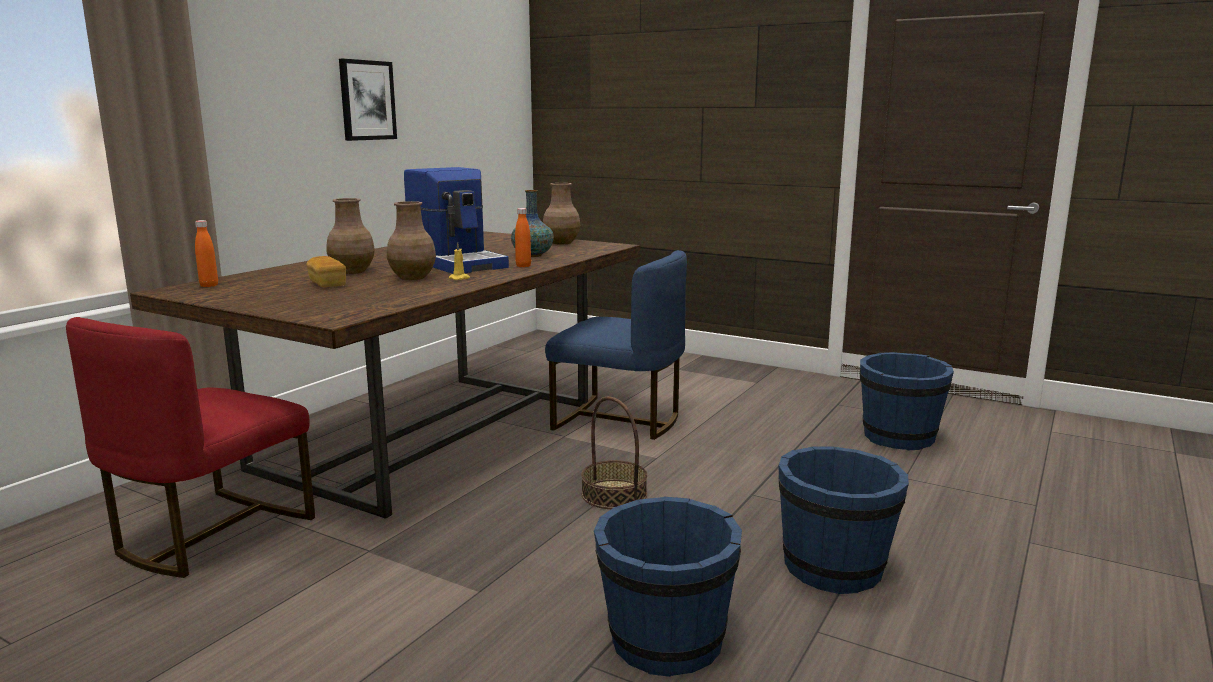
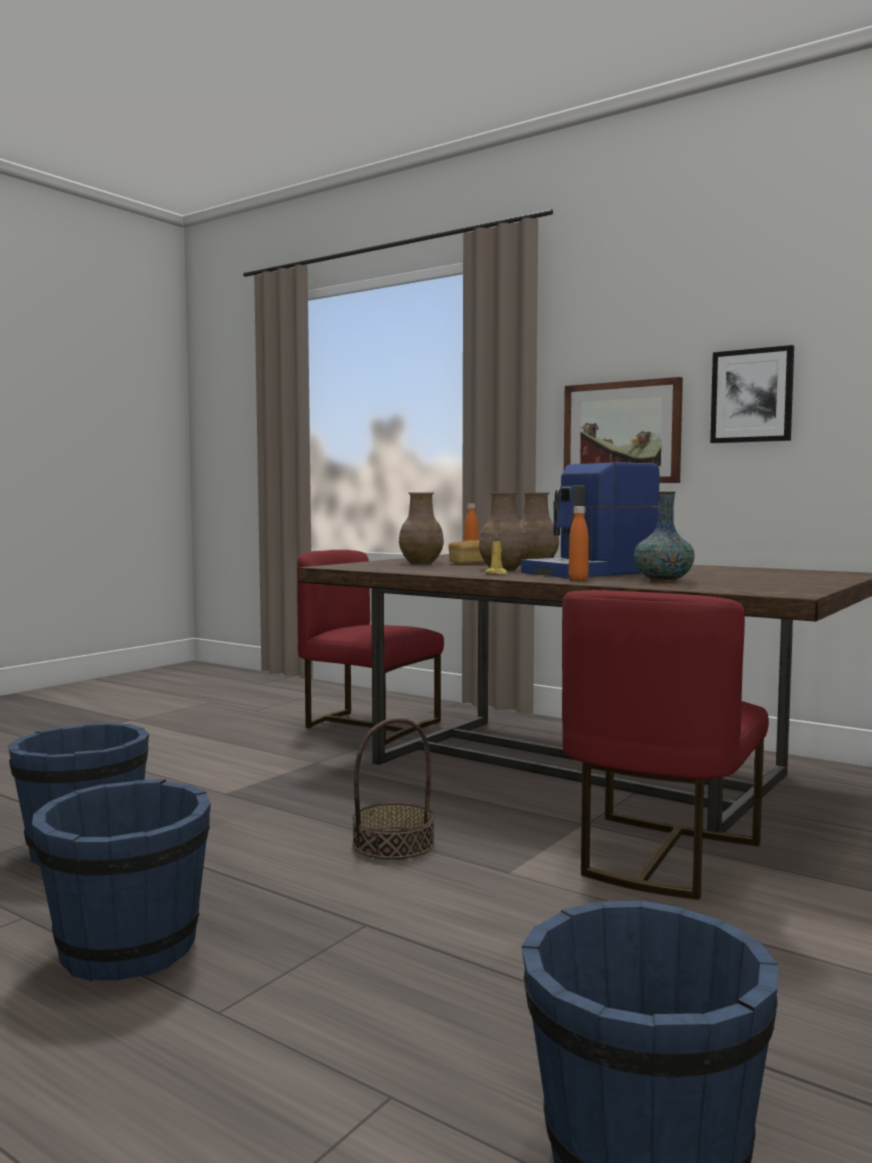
camera: 95 degrees right, 10 degrees down
(272, 129) = (622, 433): none -> picture
(561, 243) = (793, 585): brown vase -> brown vase (421, 562)
(619, 420) = (659, 856): blue chair -> red chair

